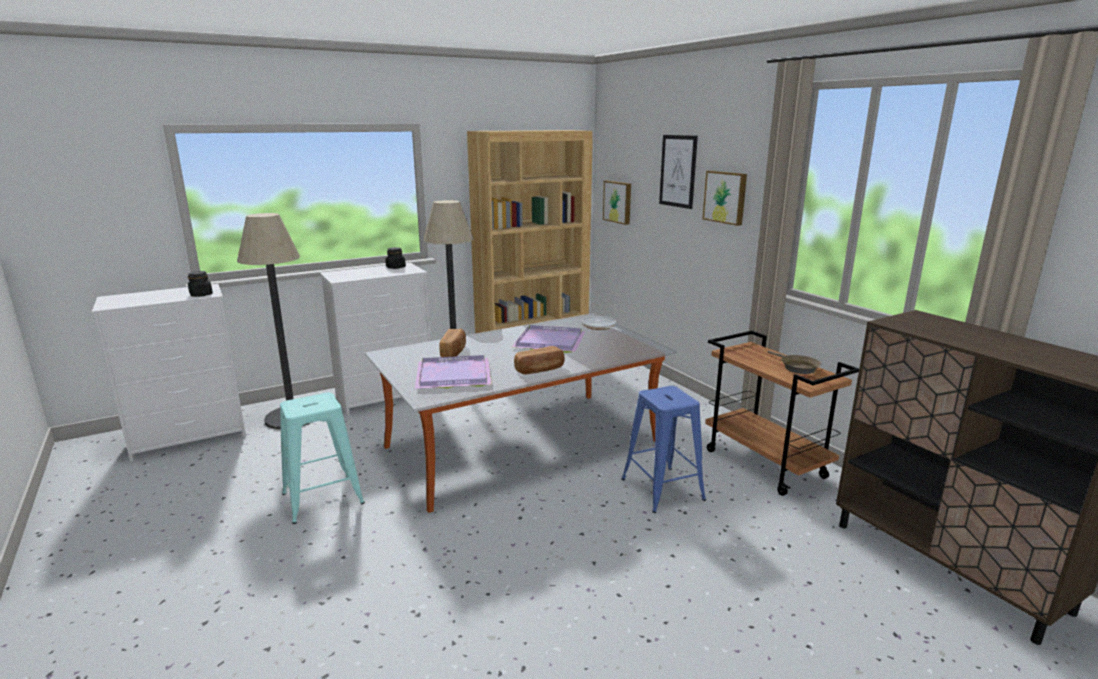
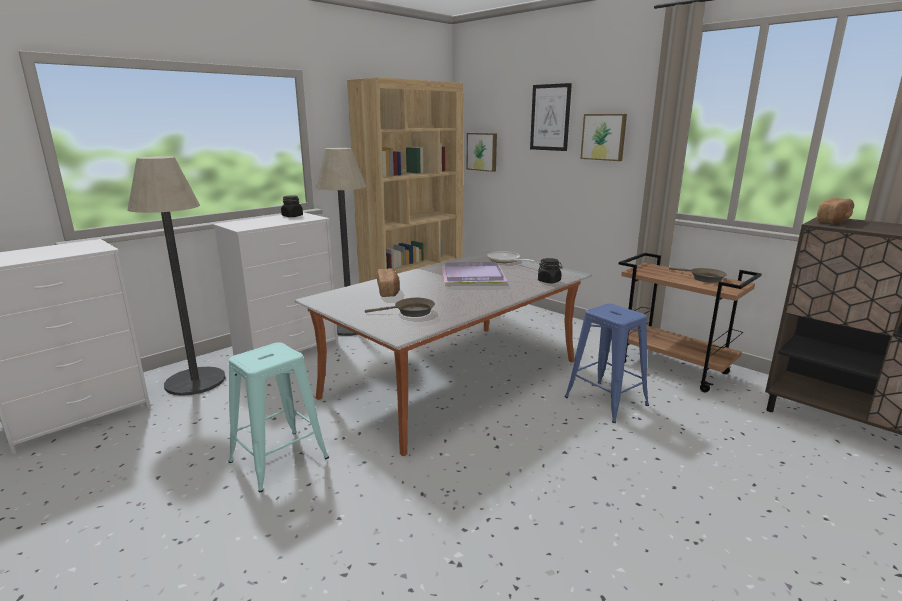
camera: 15 degrees left, 0 degrees up
(201, 295) = (90, 249): black jar -> black jar (549, 281)
(455, 376) = (411, 312): purple tray -> brown frying pan
(540, 370) = (488, 299): bread -> bread (834, 221)

